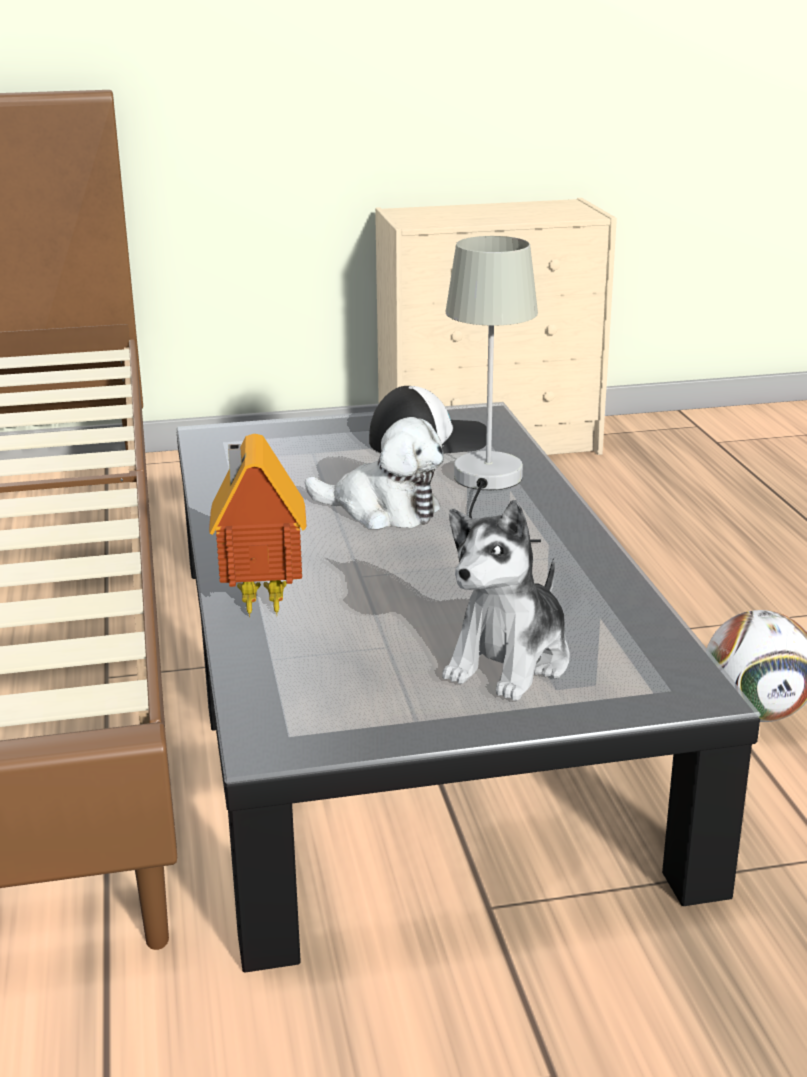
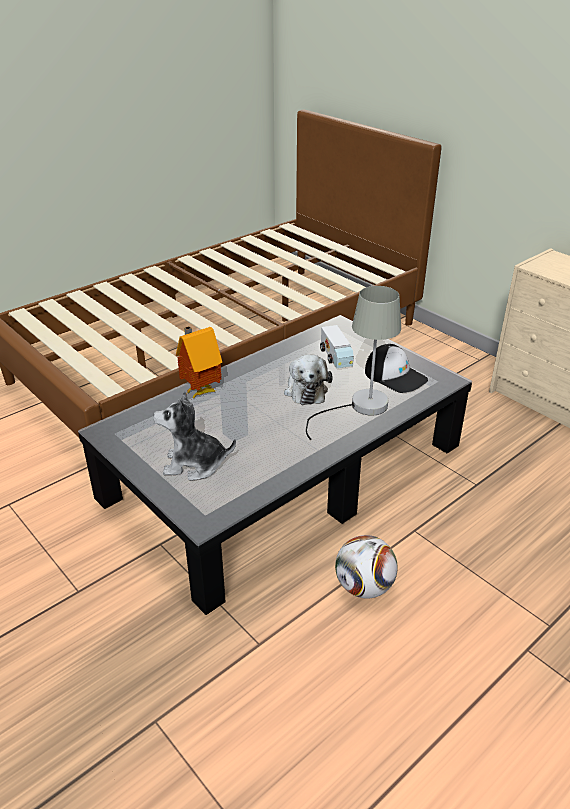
camera: 60 degrees right, 10 degrees up
(312, 463) = (336, 357): none -> toy truck

